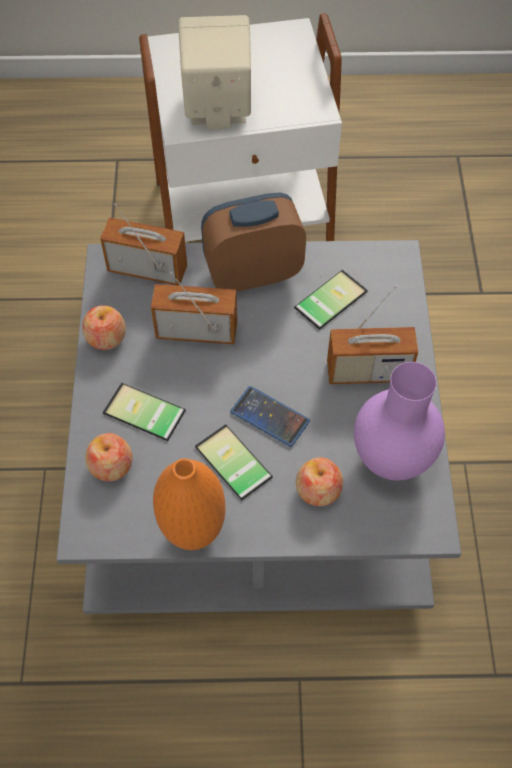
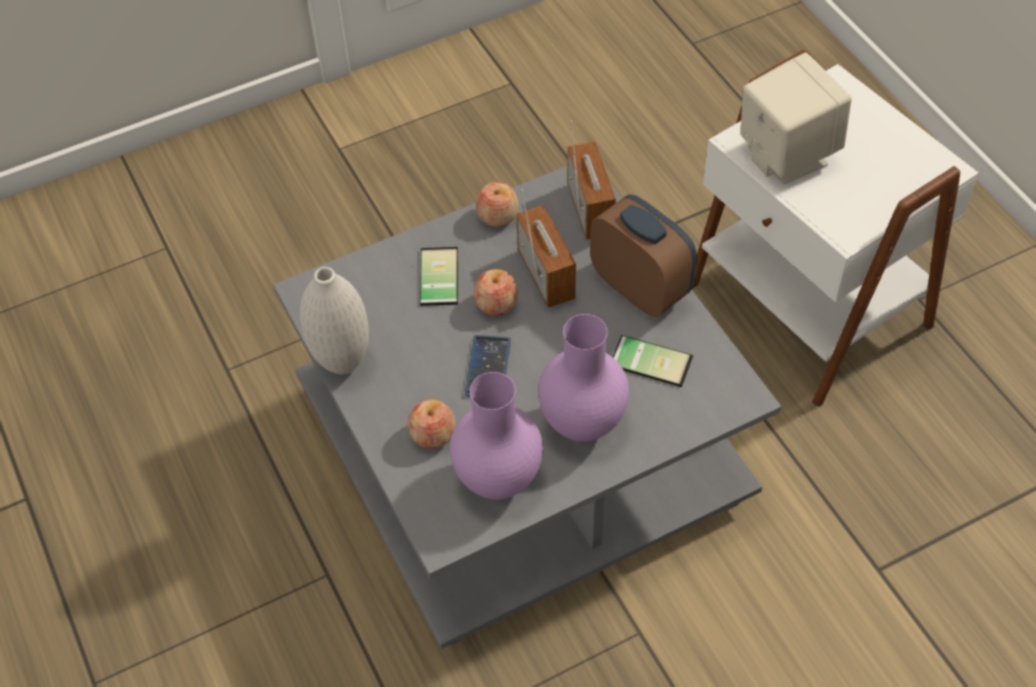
camera: 65 degrees right, 5 degrees down
(111, 466) = (374, 278): apple -> apple (496, 303)
(193, 533) = (342, 362): orange vase -> white vase
(230, 464) = (422, 359): phone -> none
(368, 372) = (584, 424): radio -> purple vase

